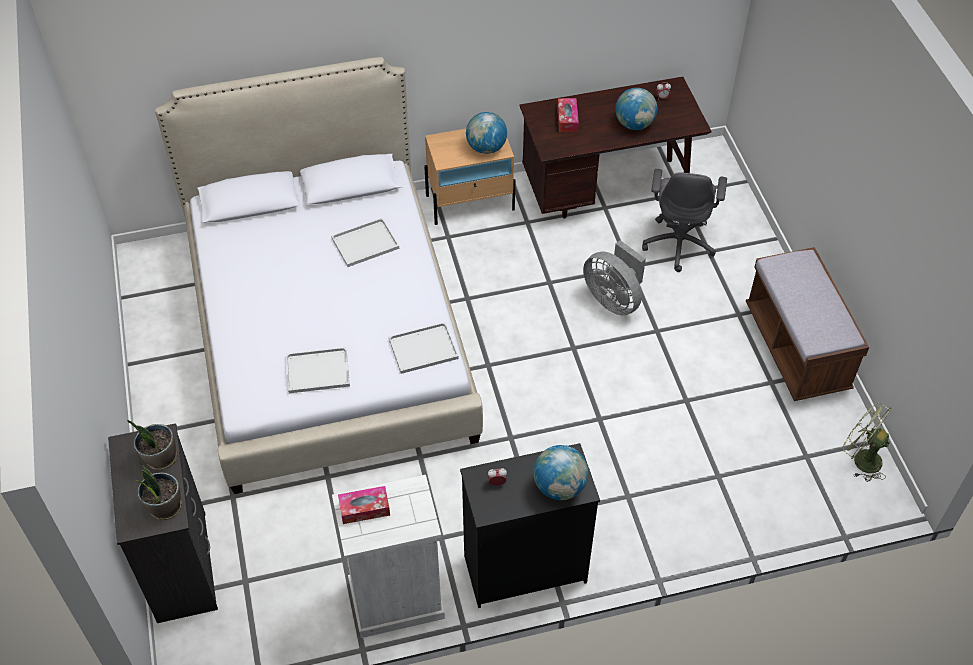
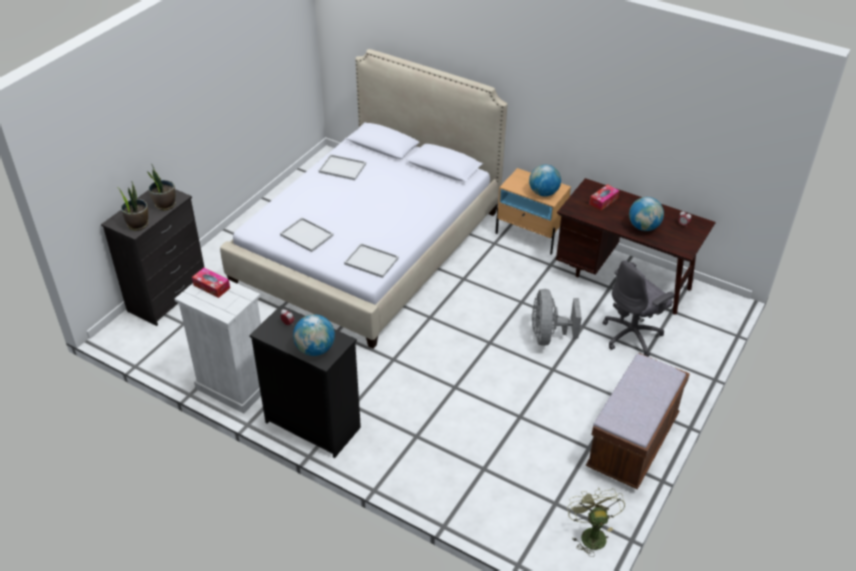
camera: 45 degrees right, 10 degrees down
(366, 242) = (413, 196): white tray -> white tray (343, 168)

